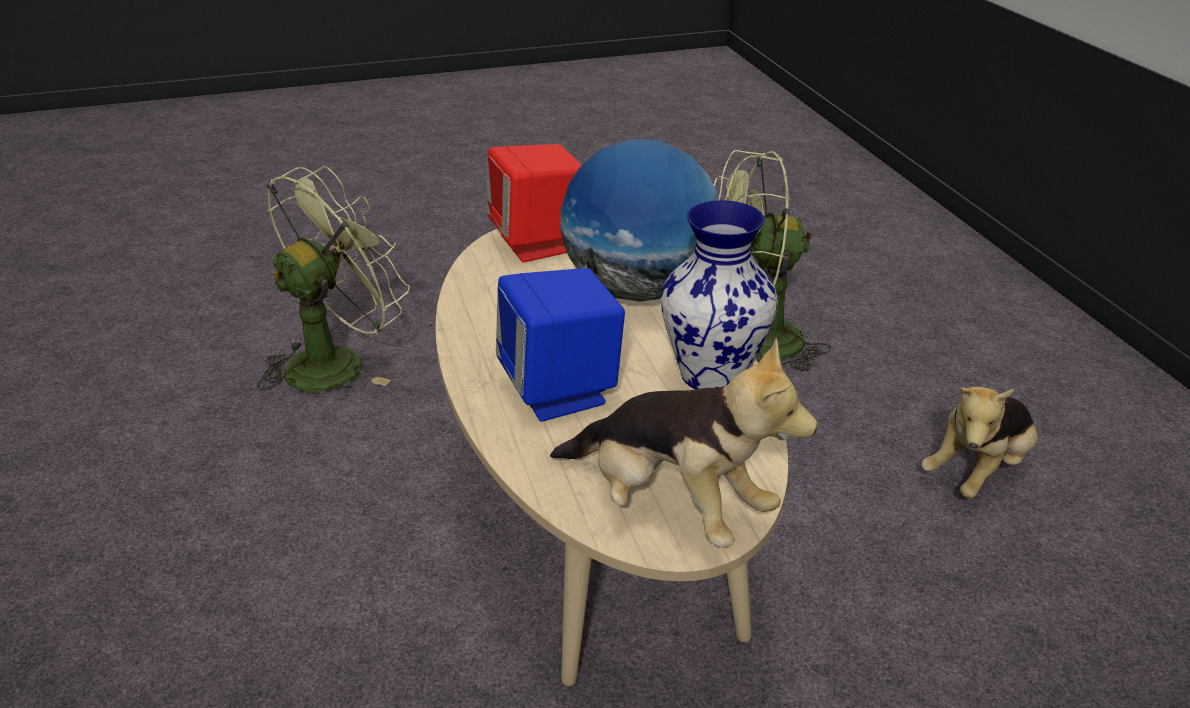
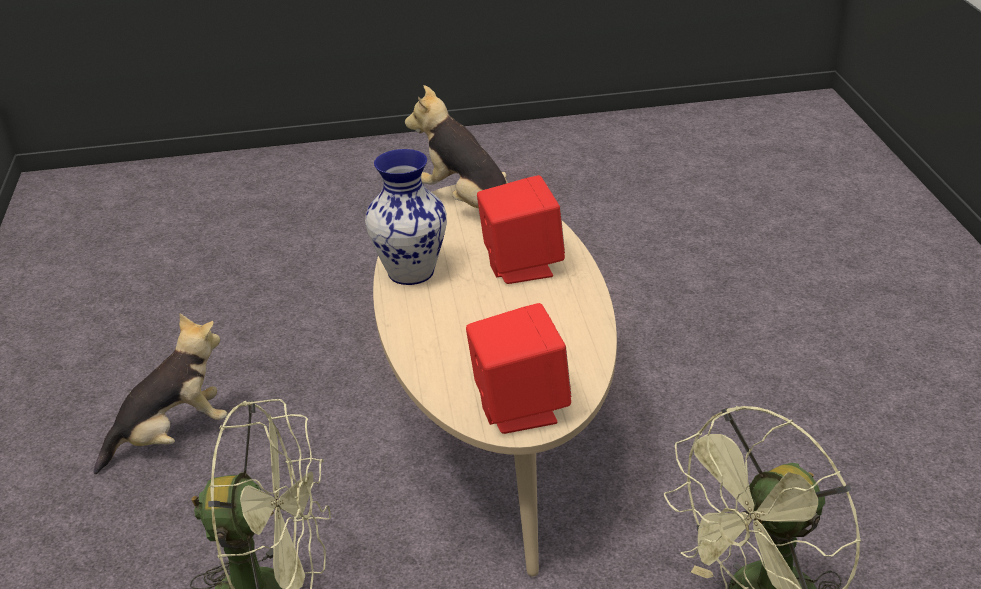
camera: 170 degrees left, 0 degrees up
(560, 391) = (521, 266): blue speaker -> red speaker
(638, 290) = (437, 346): globe -> none

